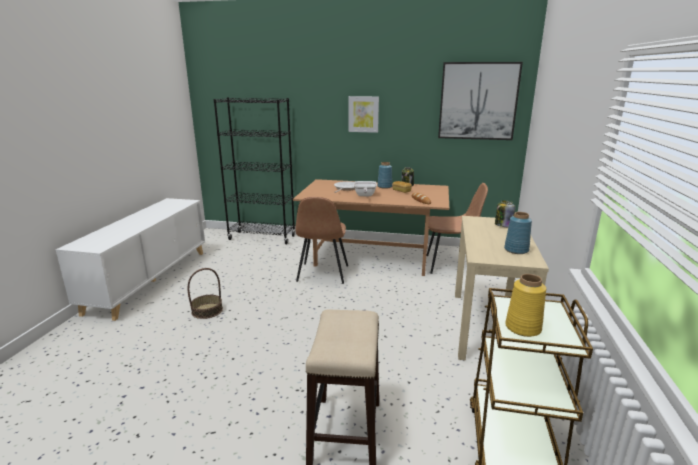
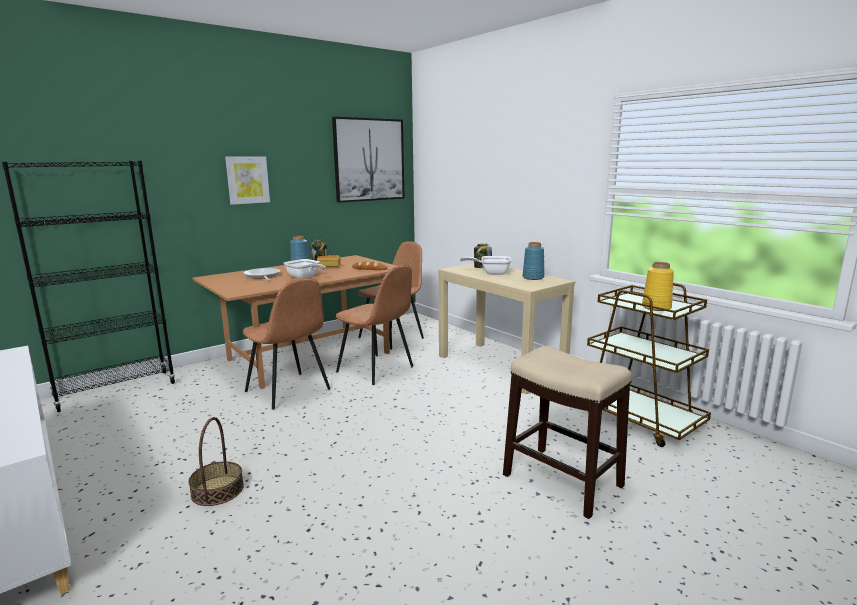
camera: 50 degrees left, 5 degrees down
(392, 284) = (376, 370): none -> brown chair
(493, 233) = (491, 273): none -> frying pan

